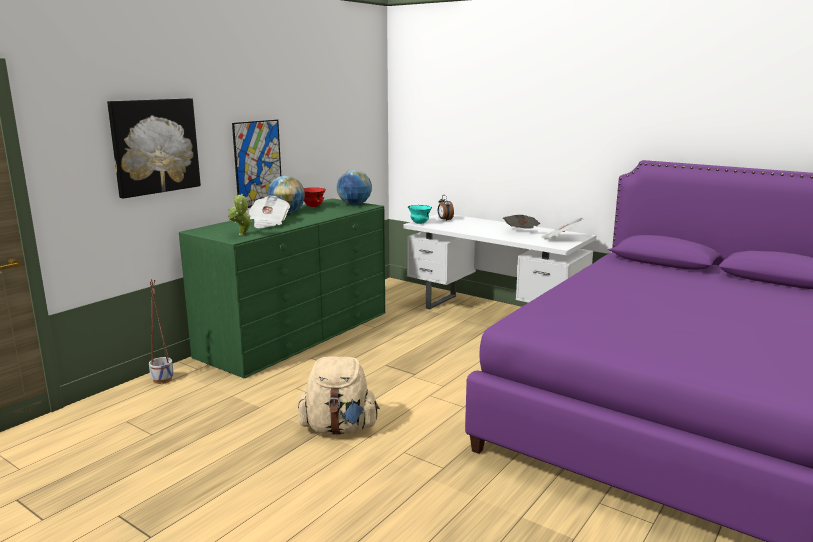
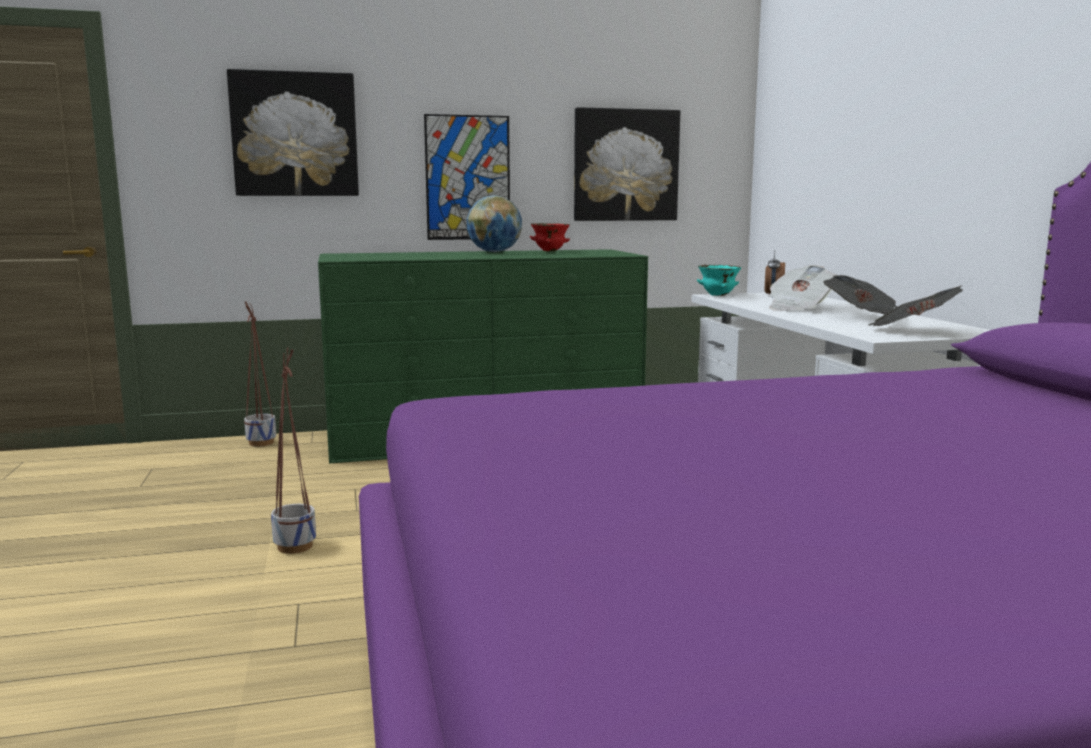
camera: 40 degrees right, 5 degrees down
(242, 235) = (360, 258): potted plant -> none
(268, 223) = (431, 255): newspaper -> newspaper (798, 308)
(334, 144) = (625, 165): none -> picture
(339, 428) = (295, 546): beige backpack -> planter
(354, 205) = (610, 253): globe -> none

